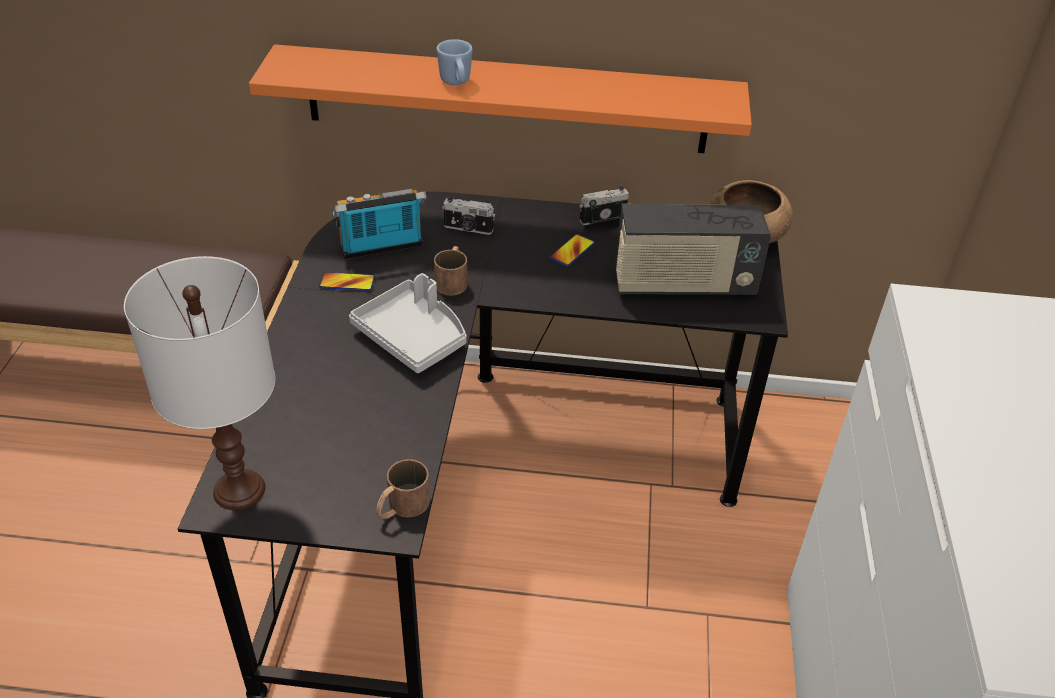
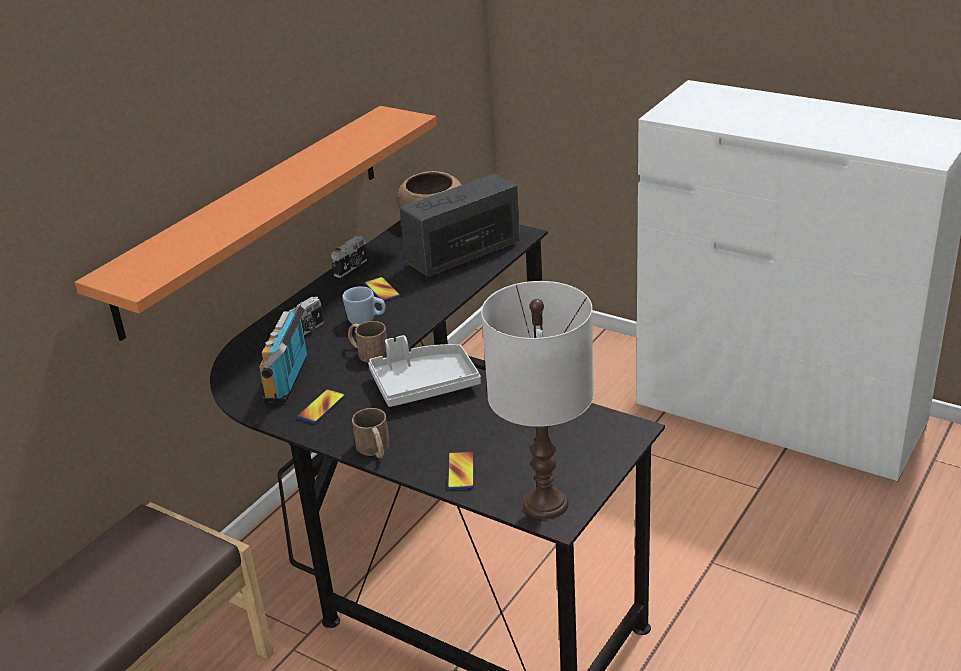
camera: 60 degrees left, 10 degrees down
(275, 410) = (461, 471): none -> phone
(401, 507) = (613, 424): brown mug -> brown mug (375, 450)
(456, 83) = (256, 206): blue mug -> blue mug (366, 320)
(602, 217) = (352, 268): camera -> camera turned 150 degrees counterclockwise
(683, 284) = (463, 254): radio -> radio turned 150 degrees counterclockwise

